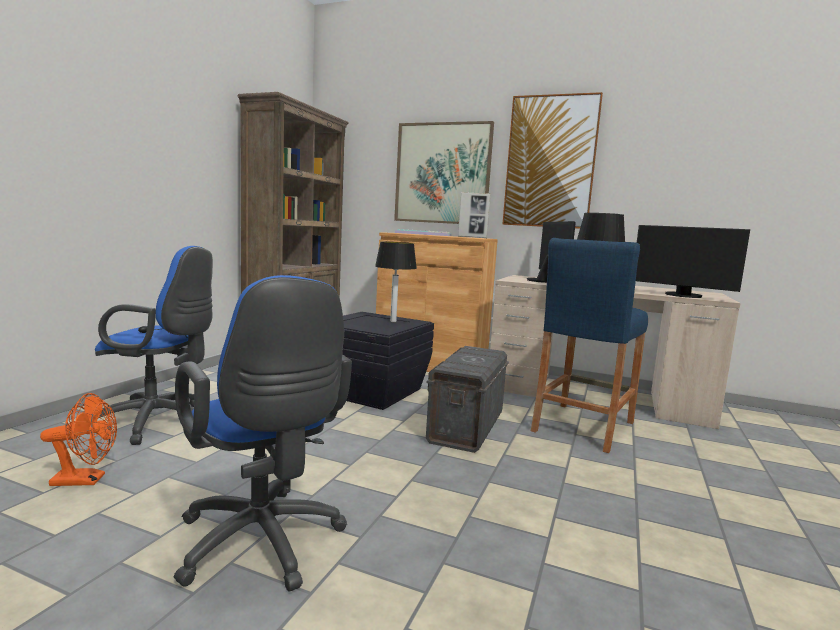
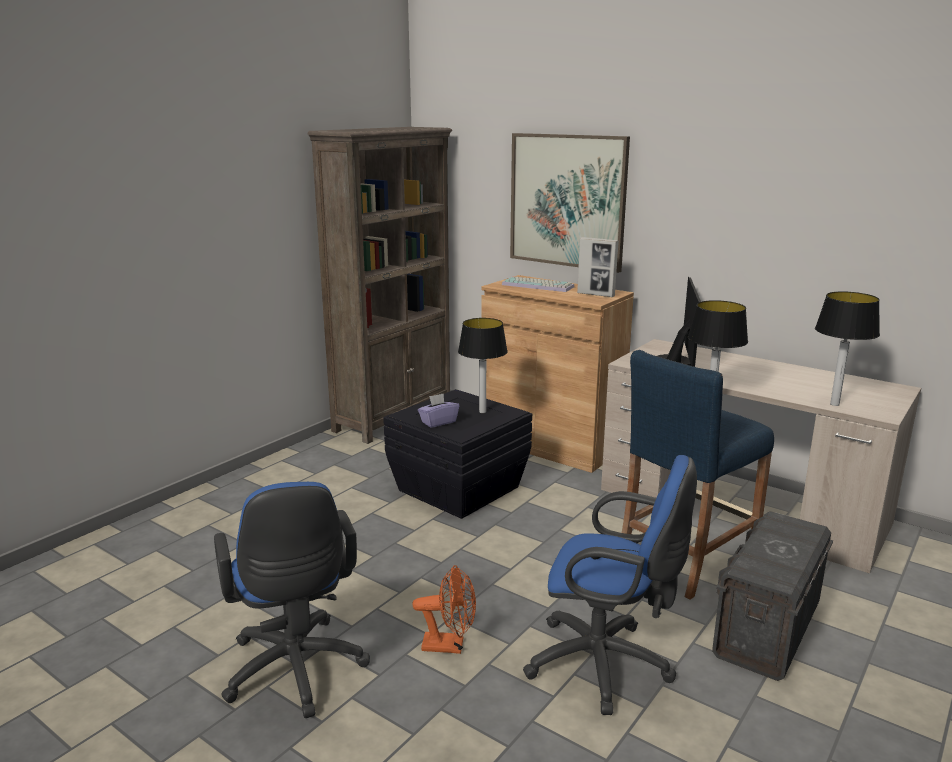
camera: 15 degrees right, 10 degrees up
(86, 480) = (167, 591): orange fan -> orange fan (450, 645)
(159, 423) = (234, 525): blue office chair -> blue office chair (606, 665)
(360, 325) = (438, 422): none -> purple tissue box
(466, 427) = (543, 550): grey storage box -> grey storage box (766, 629)
(550, 162) = (701, 195): picture -> none
(682, 295) = (835, 404): monitor -> table lamp

